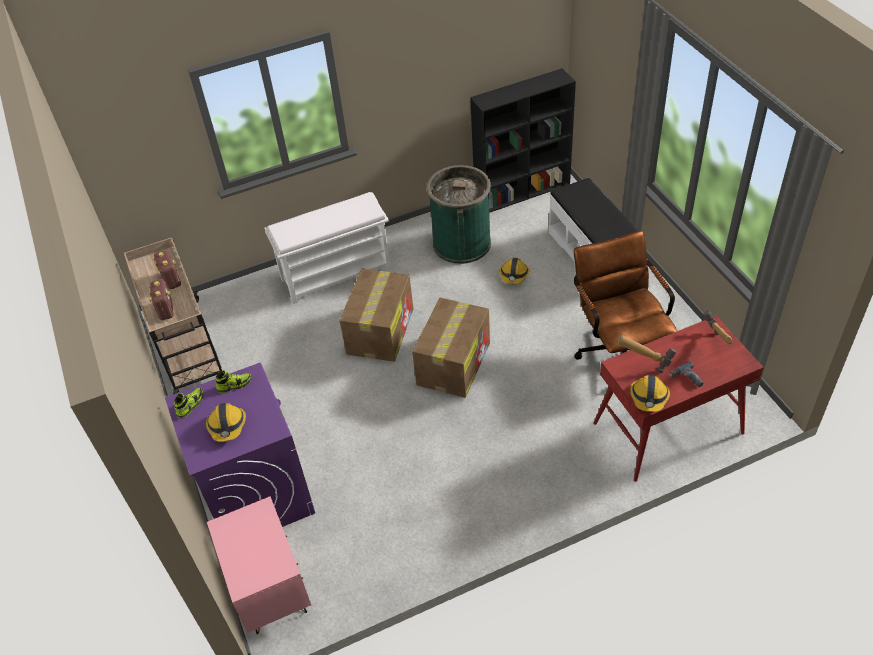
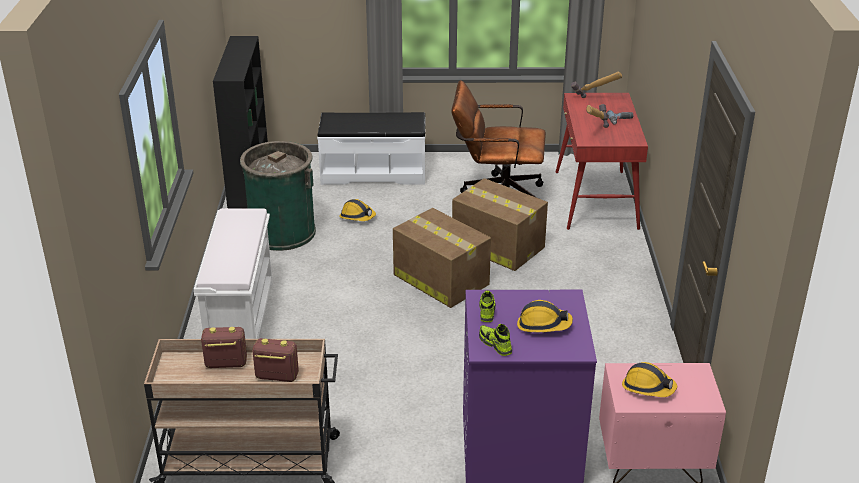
camera: 70 degrees left, 15 degrees down
(380, 330) = (356, 311): cardboard box -> cardboard box (497, 246)
(649, 397) = (628, 138): hard hat -> hard hat (648, 387)

